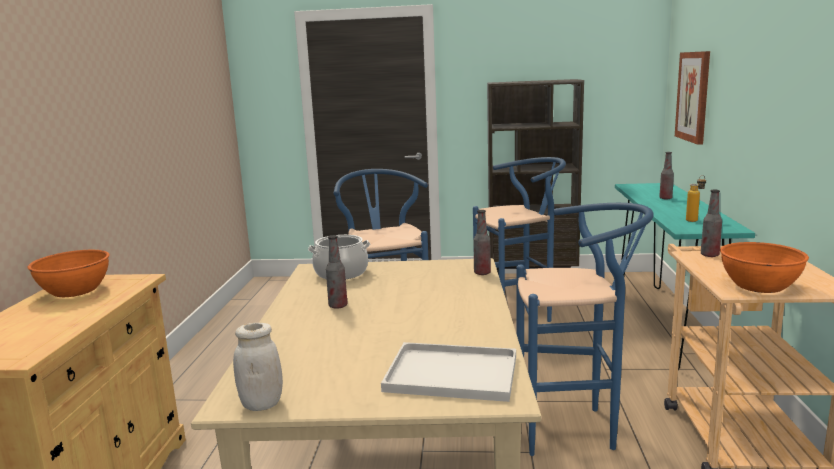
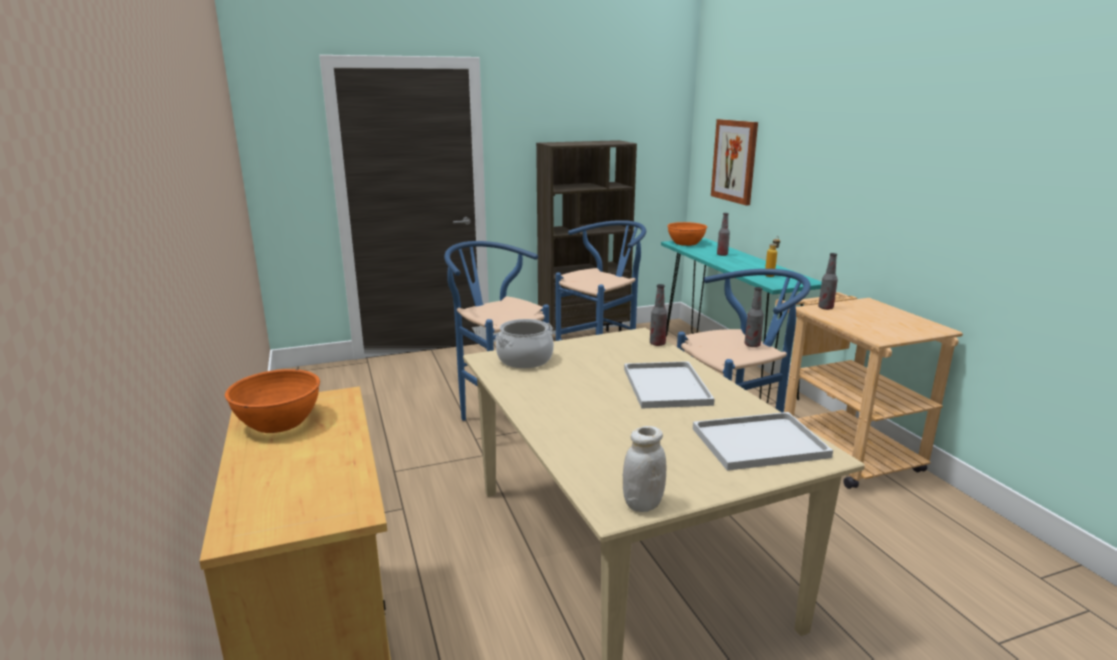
camera: 25 degrees left, 5 degrees up
(338, 306) = (572, 395): bottle -> bottle (752, 345)
(434, 309) = (664, 385): none -> white tray
(759, 286) = (891, 332): orange bowl -> orange bowl (686, 243)

